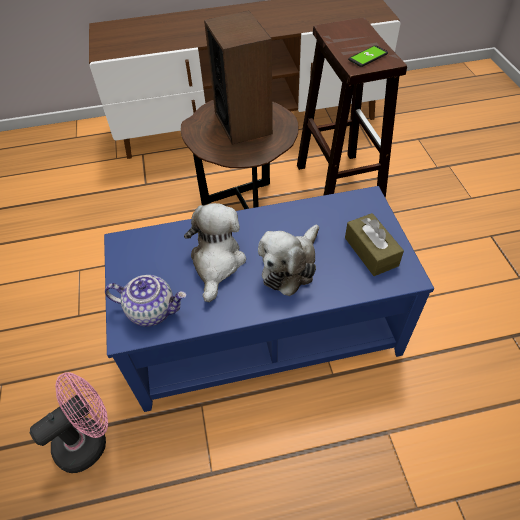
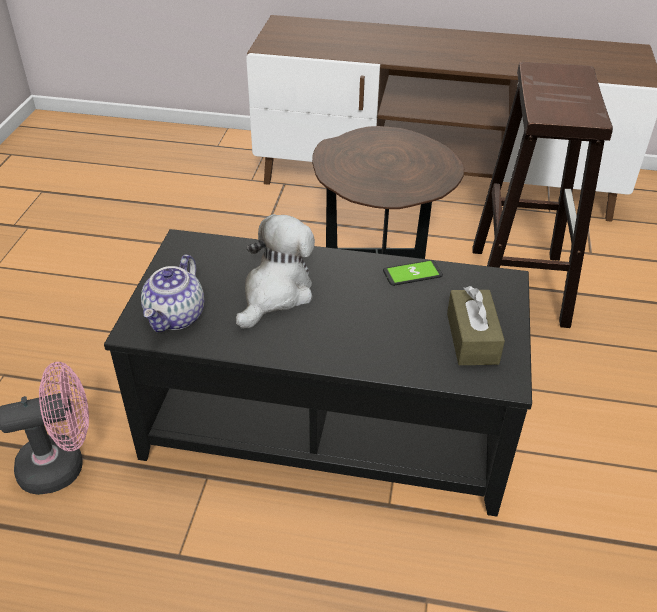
camera: 20 degrees right, 10 degrees down
(152, 310) = (176, 317): teapot -> teapot turned 75 degrees clockwise
(243, 123) = (394, 159): speaker -> none
(263, 327) = (328, 418): blue coffee table -> black coffee table
(290, 266) = (360, 323): plush toy -> none
(368, 57) = (566, 108): phone -> phone (412, 274)

